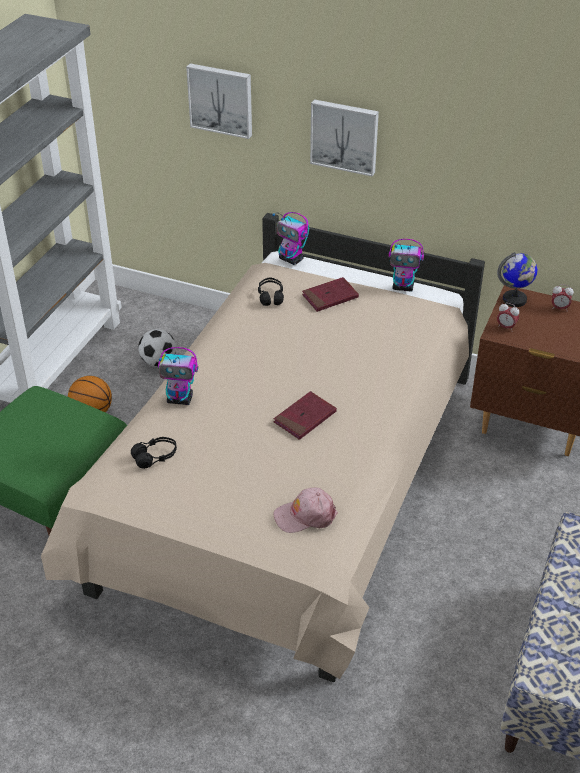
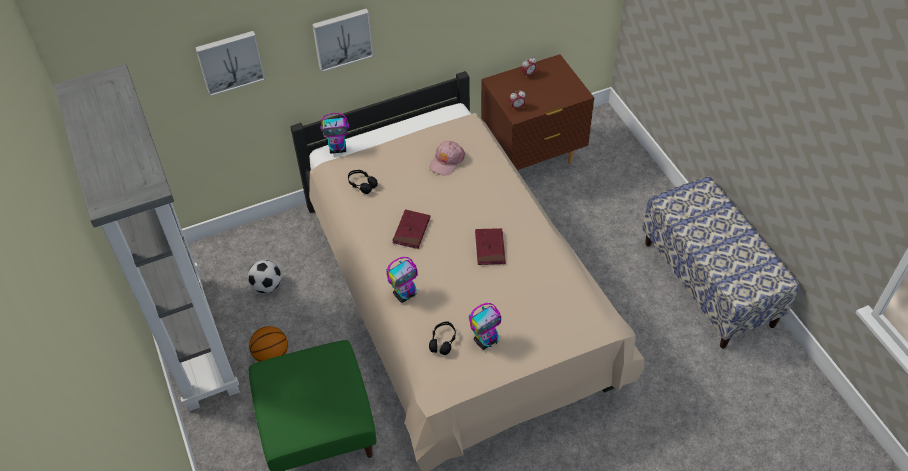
camera: 45 degrees left, 10 degrees up
(305, 515) = (566, 305): pink cap -> pink cap (446, 161)
(330, 297) = (397, 158): red book -> red book (411, 230)
(403, 287) = (430, 120): toy robot -> toy robot (486, 340)
(514, 300) = (499, 85): globe -> none

